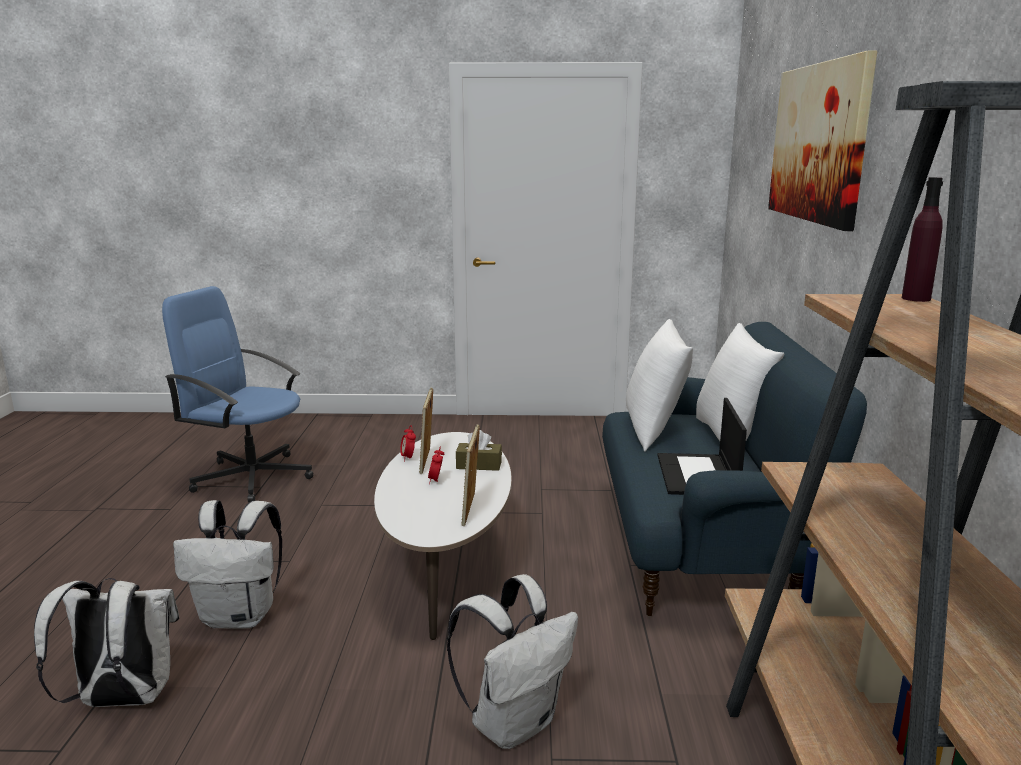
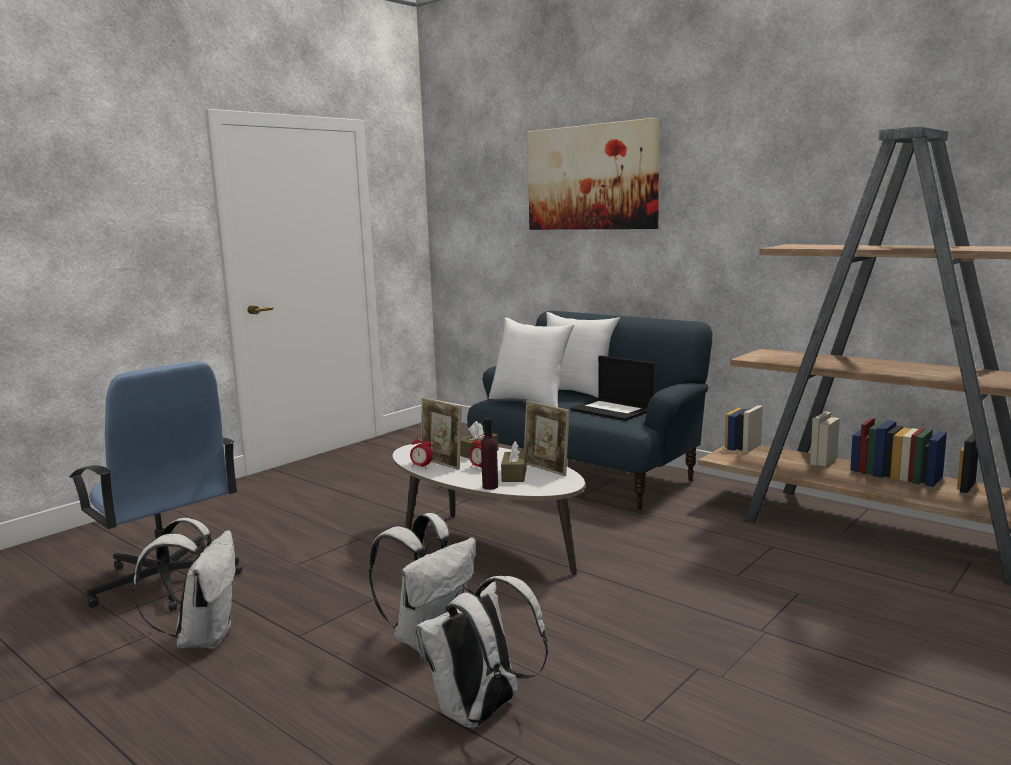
camera: 50 degrees left, 5 degrees down
(251, 477) = (166, 582): blue office chair -> blue office chair turned 105 degrees counterclockwise
(435, 502) = (514, 475): none -> brown tissue box
(514, 722) = (693, 575): white backpack -> white backpack (202, 638)
(916, 299) = (798, 244): purple bottle -> purple bottle (490, 486)

